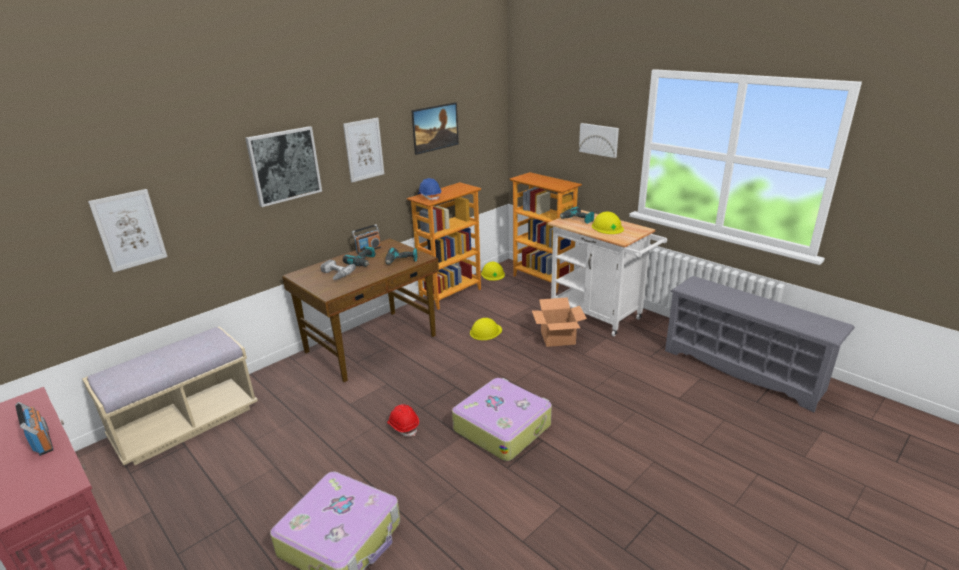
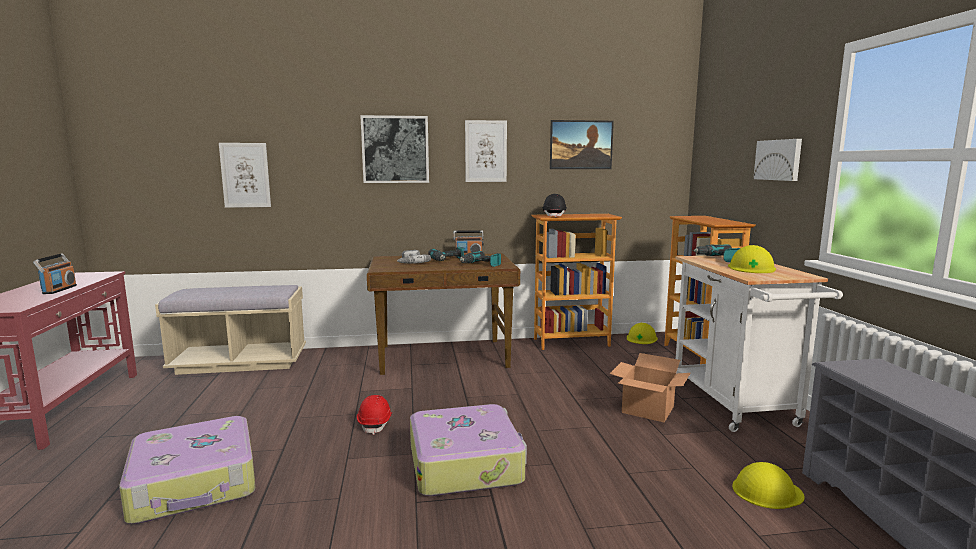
camera: 35 degrees right, 15 degrees down
(429, 197) = (554, 215): blue hard hat -> black hard hat
(485, 331) = (567, 379): yellow hard hat -> yellow hard hat (767, 491)

